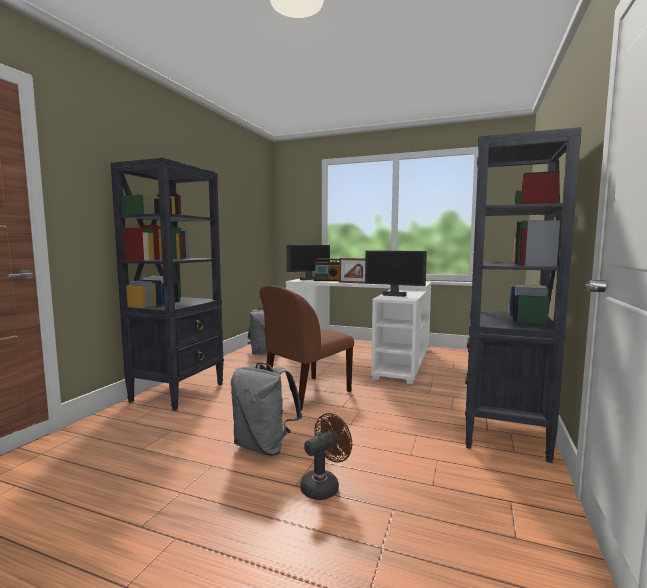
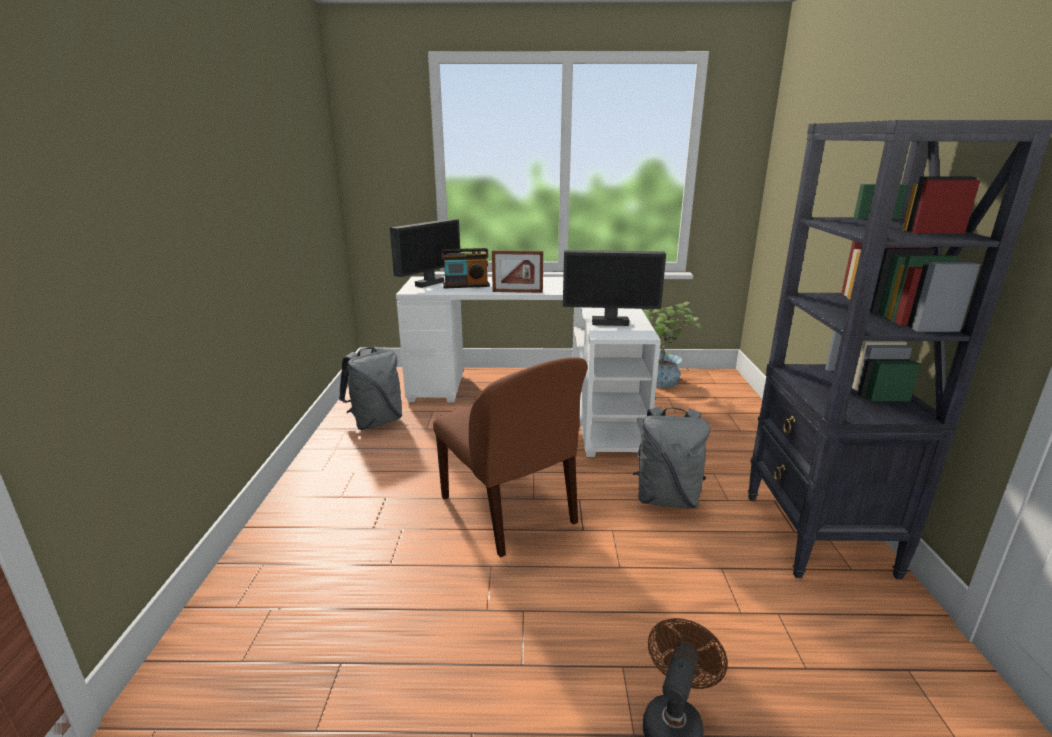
camera: 20 degrees left, 15 degrees up
(179, 392) = (285, 556): black bookcase -> none
(264, 447) = (528, 658): grey backpack -> grey backpack (667, 498)
(306, 393) = (509, 511): brown chair -> brown chair turned 60 degrees counterclockwise
(456, 355) = (661, 382): none -> potted plant

